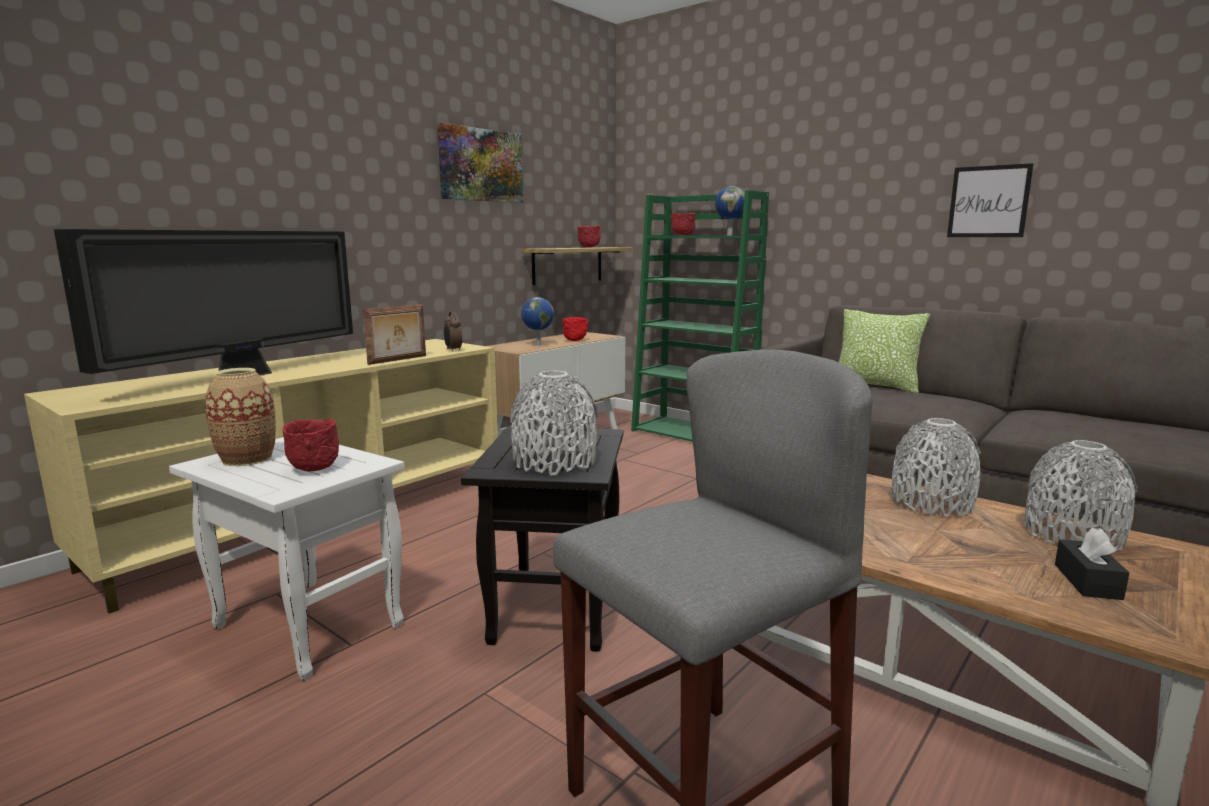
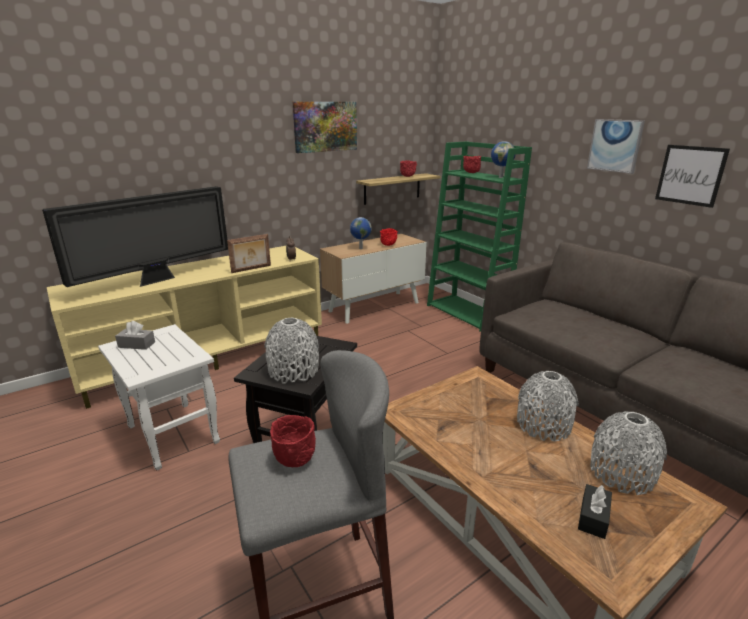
camera: 15 degrees right, 10 degrees up
(247, 459) = (136, 345): vase -> grey tissue box
(315, 468) = (164, 358): red bowl -> red bowl (295, 459)
(876, 386) = (578, 308): pillow -> none
(884, 177) = (615, 145): none -> picture

